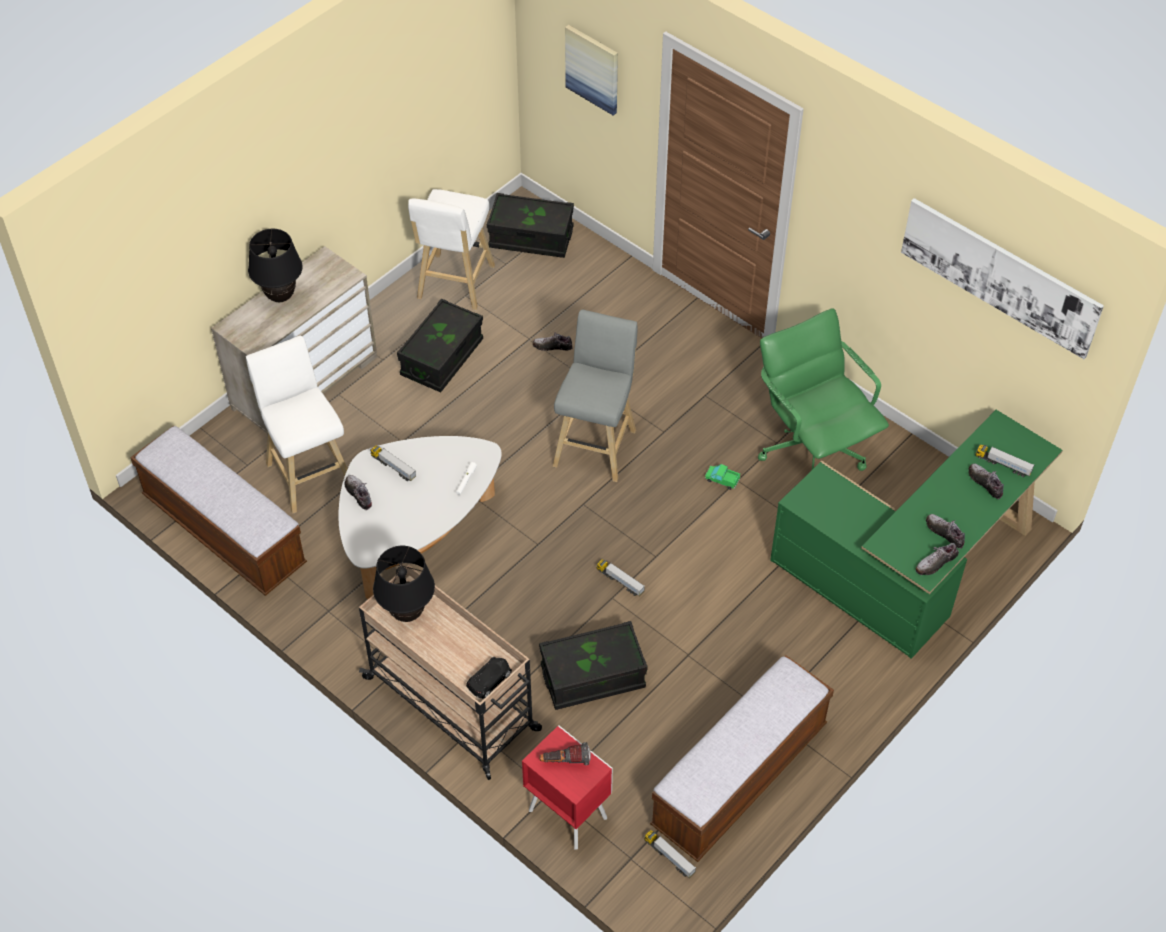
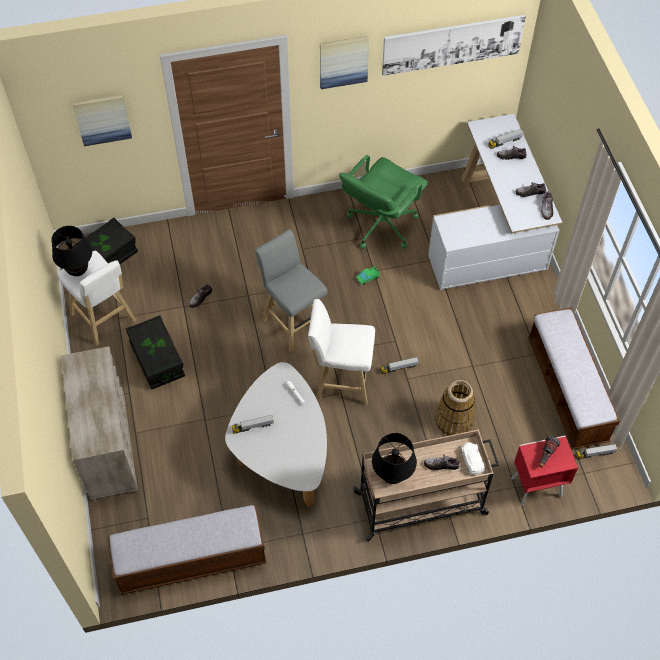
camera: 55 degrees left, 5 degrees up
(280, 297) = (83, 404): black table lamp -> black table lamp (78, 271)
(309, 473) = (185, 485): white stool -> white stool (341, 381)
(359, 494) = (258, 457): shoe -> shoe (441, 465)
(489, 680) = (472, 460): black toy car -> white toy car
(592, 677) = (454, 420): black storage box -> basket
(812, 449) = (381, 225): green office chair -> green office chair turned 60 degrees counterclockwise
(860, 196) = (343, 61): none -> picture
(910, 568) = (491, 234): green desk -> white desk

